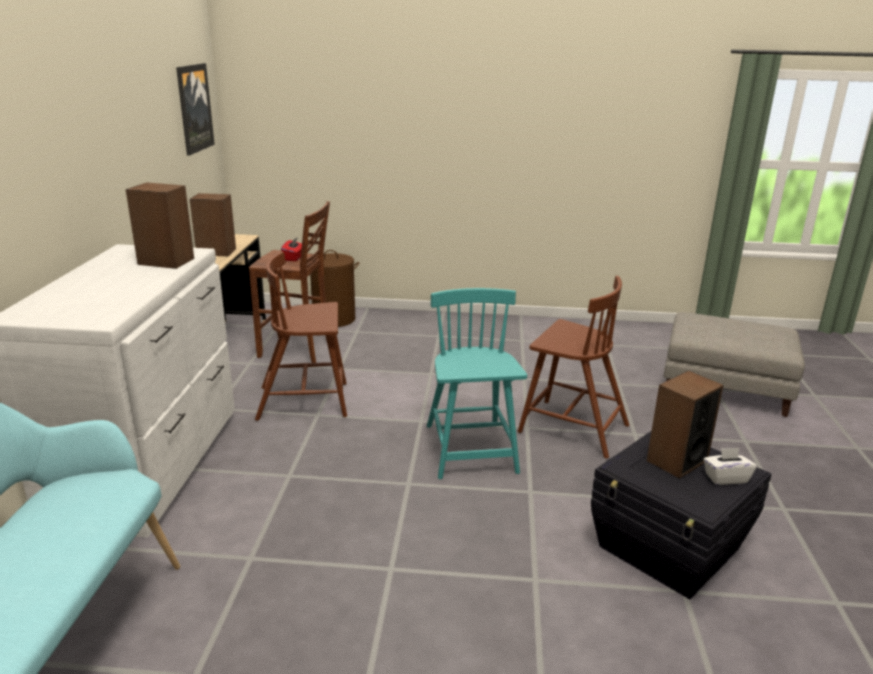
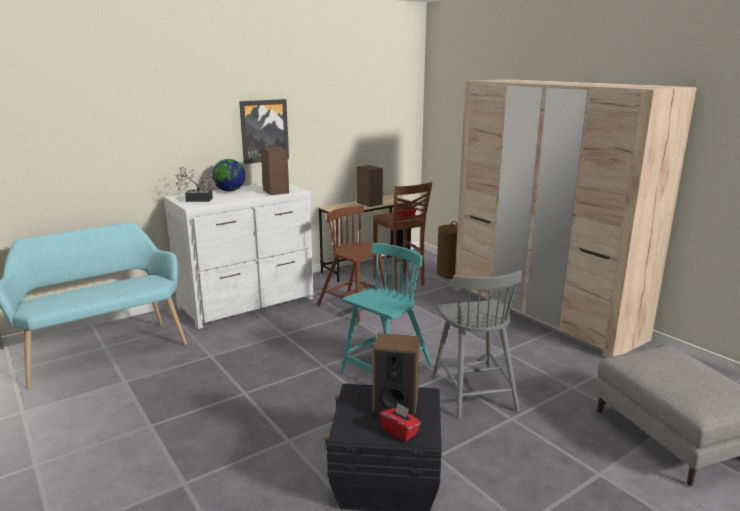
camera: 50 degrees right, 5 degrees down
(72, 310) = (196, 199): none -> potted plant
(84, 280) = (230, 191): none -> globe
(194, 108) = (390, 113): picture -> picture (264, 131)
(484, 327) = (543, 312): none -> beige wardrobe
(571, 428) = (473, 391): brown chair -> grey chair
(725, 478) = (400, 432): white tissue box -> red tissue box

